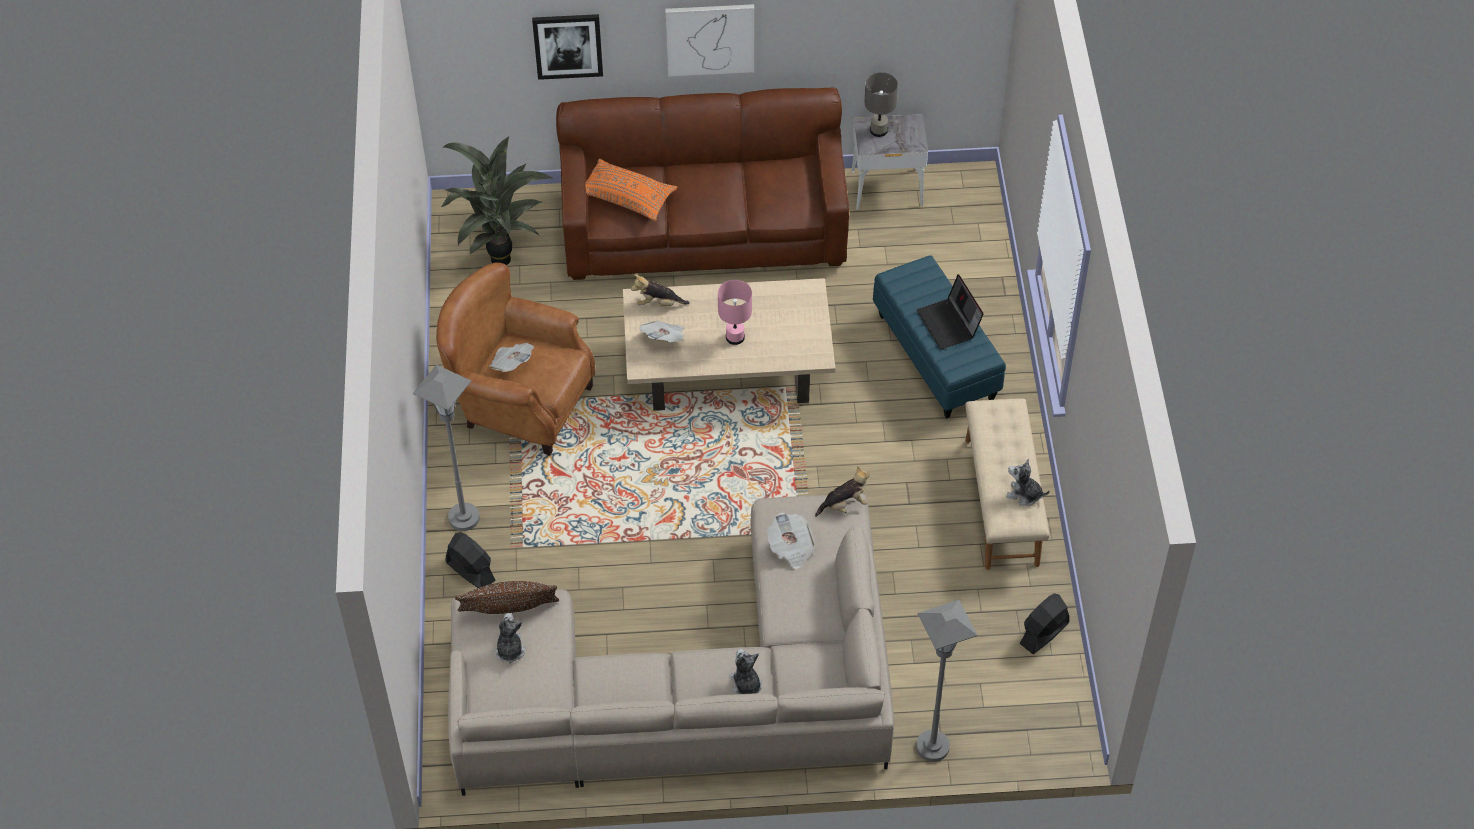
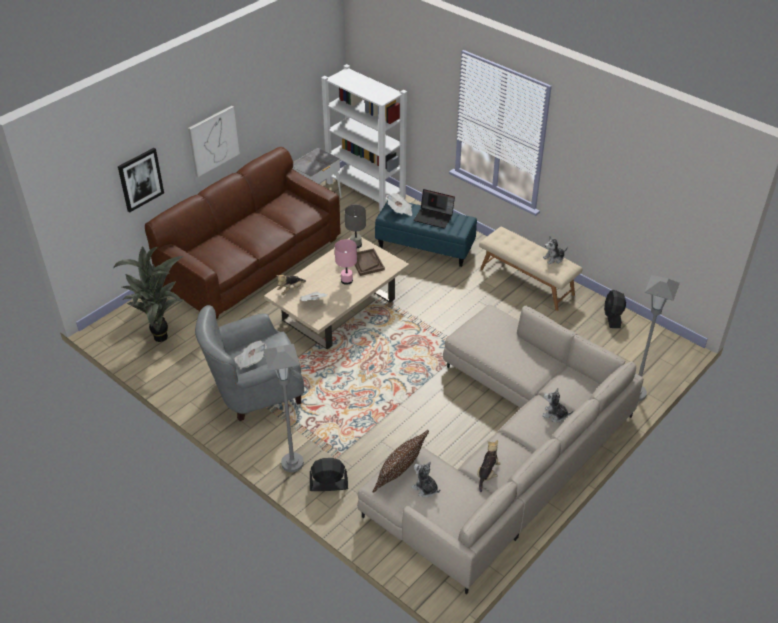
camera: 45 degrees left, 10 degrees down
(520, 403) = (254, 391): brown armchair -> grey armchair
(627, 197) = (219, 254): orange pillow -> none
(787, 330) = (366, 263): none -> brown tray
(791, 548) = (493, 345): newspaper -> newspaper (400, 210)
(844, 505) = (490, 312): plush toy -> plush toy (487, 474)
(878, 130) = (307, 163): grey table lamp -> grey table lamp (356, 245)
(968, 216) = (366, 190): none -> white bookcase

